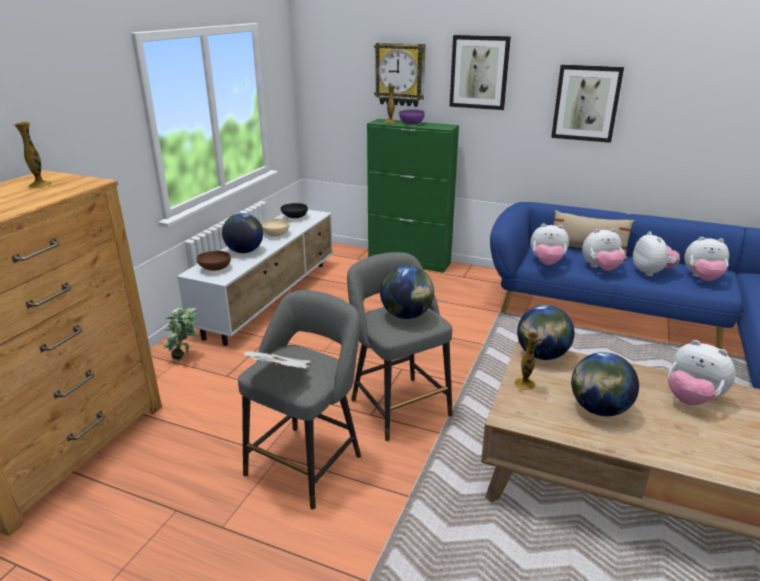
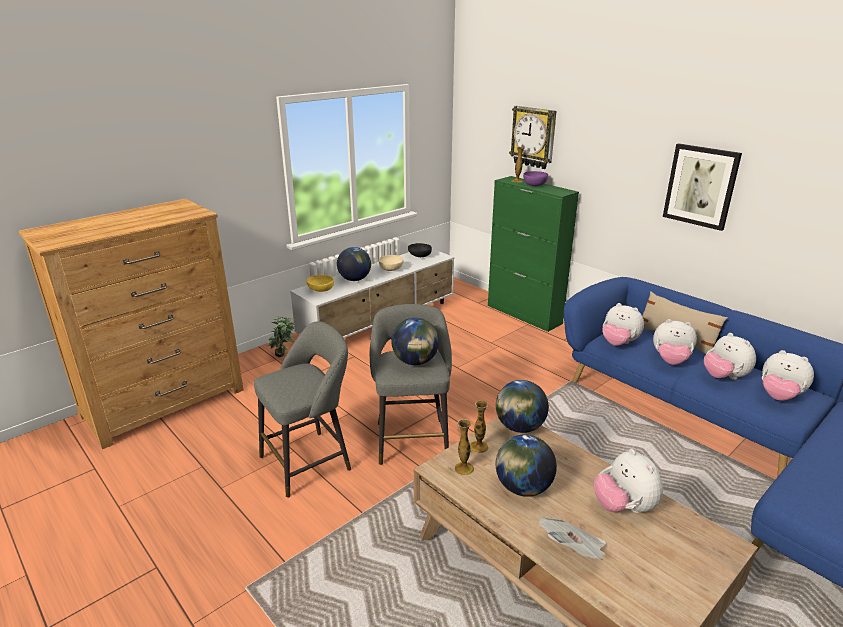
camera: 25 degrees right, 0 degrees up
(40, 184) = (169, 210): vase -> vase (464, 468)
(214, 269) = (320, 290): brown bowl -> yellow bowl
(282, 374) = (280, 384): newspaper -> newspaper (573, 550)
(479, 72) = (601, 143): picture -> none
(651, 272) = (724, 377): plush toy -> plush toy turned 135 degrees clockwise

